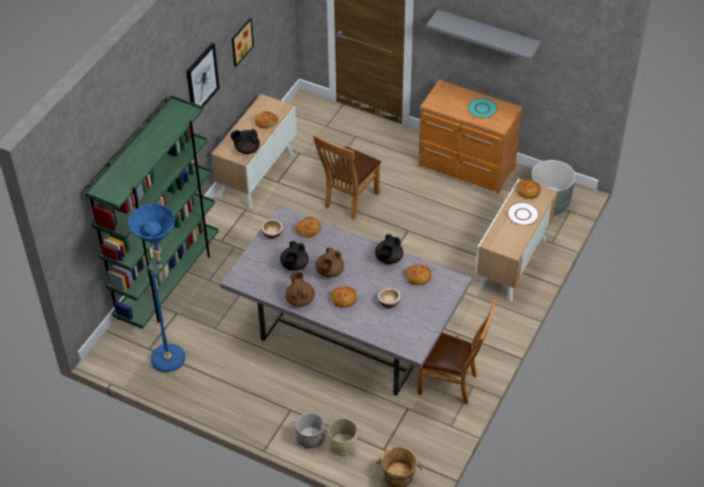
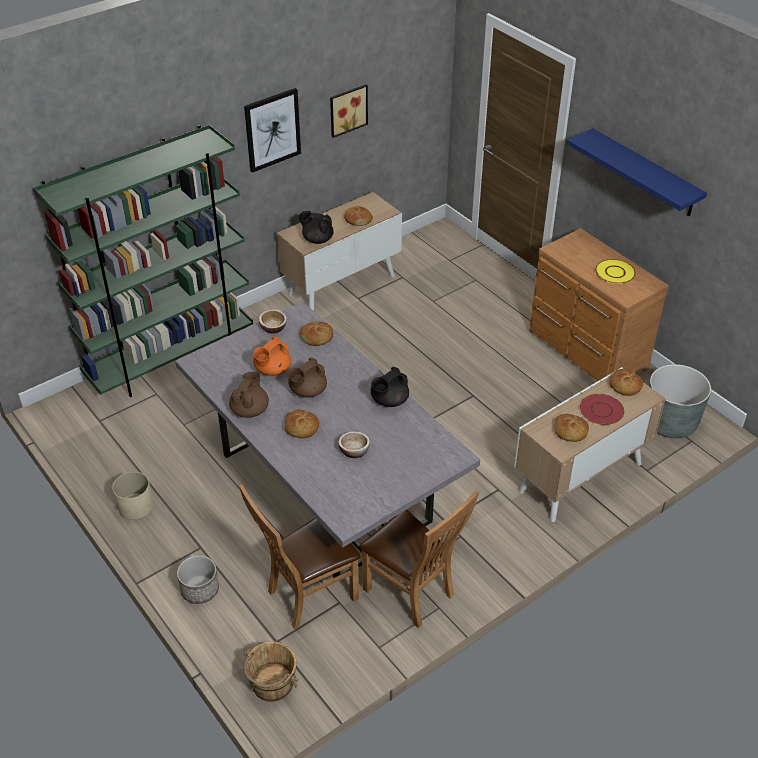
camera: 25 degrees right, 5 degrees down
(173, 353) = (120, 434): blue floor lamp -> none
(294, 265) = (272, 370): black teapot -> orange teapot
(343, 444) = (232, 614): beige planter -> beige planter (136, 506)
(349, 201) = (424, 343): brown chair -> brown chair (307, 595)
(418, 277) = (411, 435): bread -> bread (570, 432)
(482, 109) = (615, 272): turquoise plate -> yellow plate
(488, 34) = (644, 173): grey shelf -> blue shelf
(522, 214) = (601, 410): white plate -> red plate

